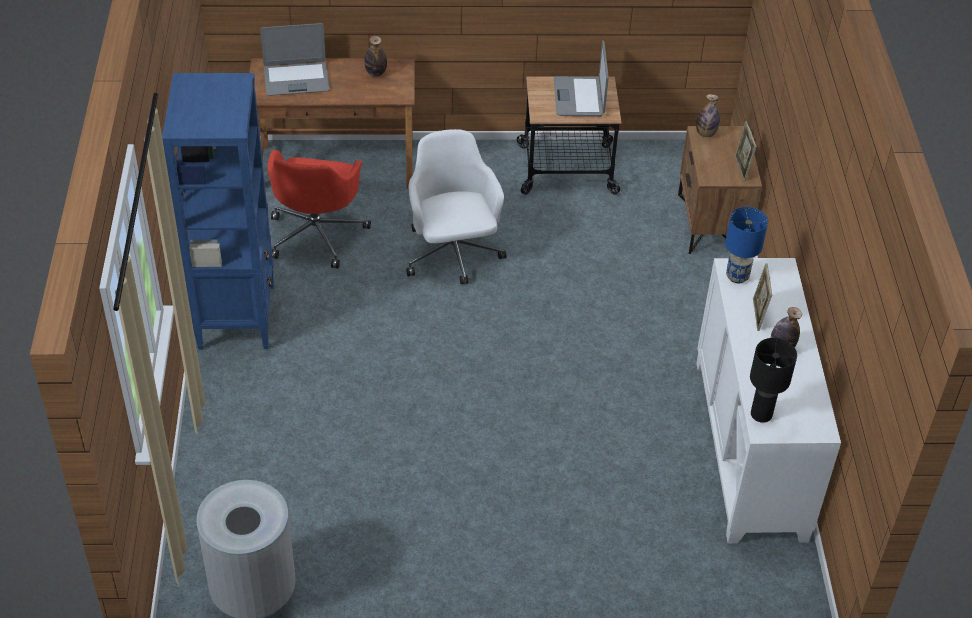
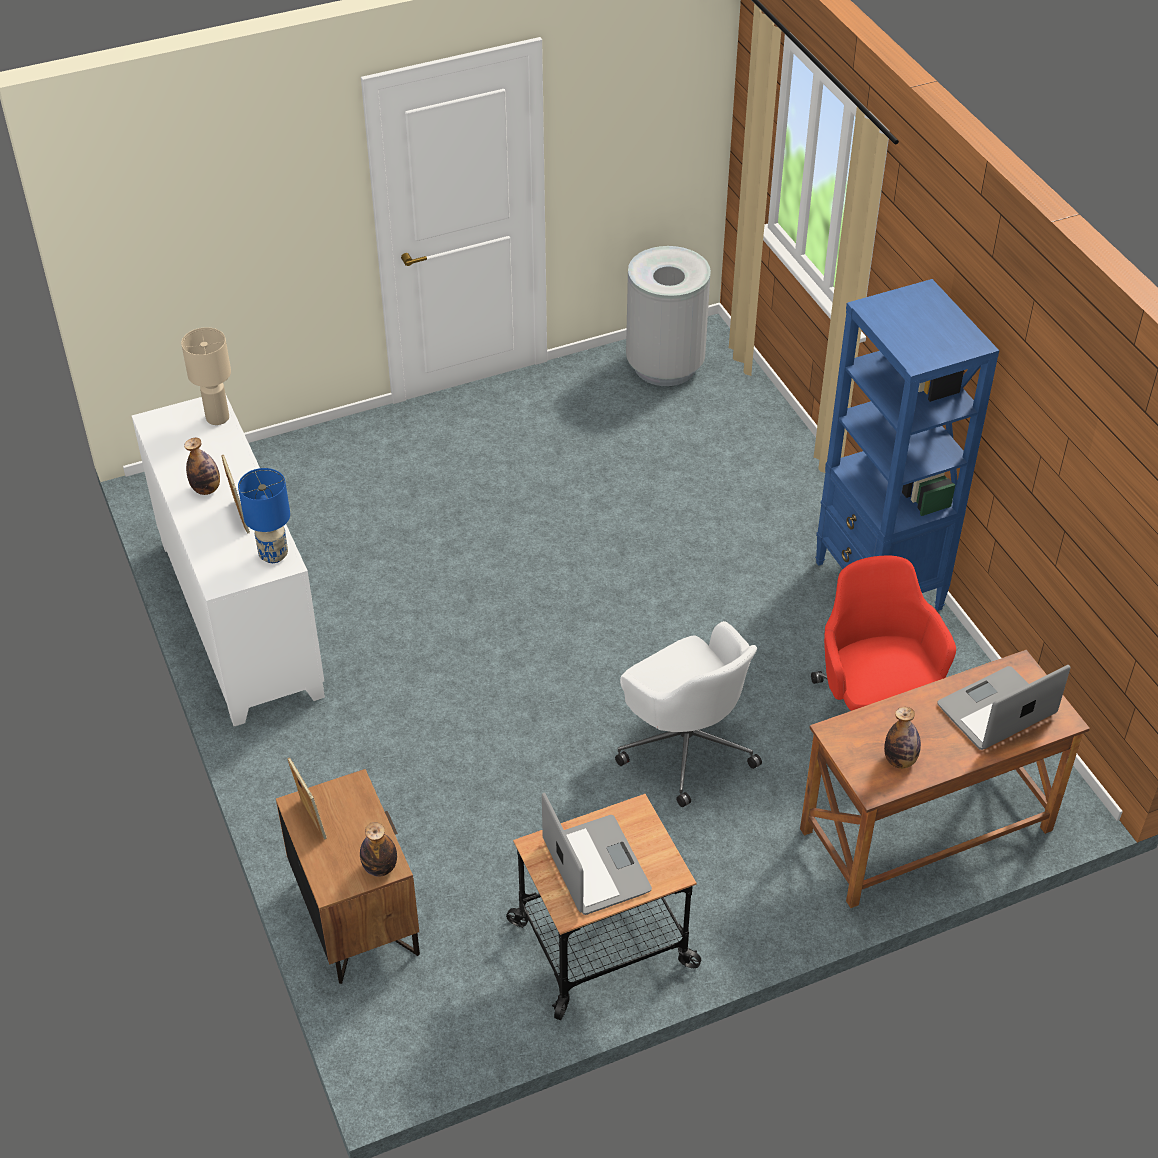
camera: 160 degrees right, 0 degrees up
(760, 414) = (218, 418): black table lamp -> beige table lamp

